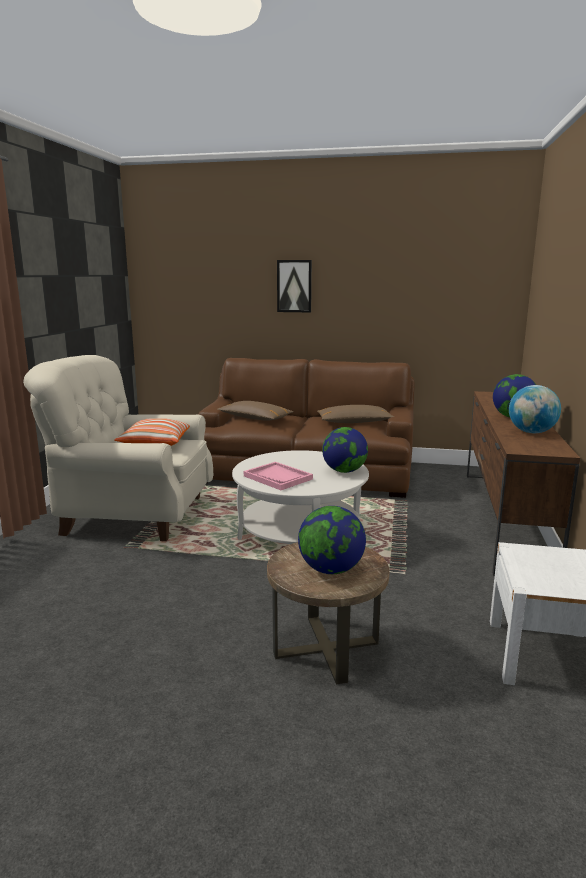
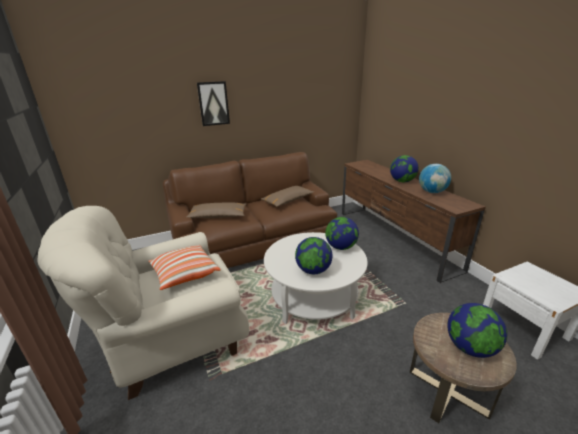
camera: 35 degrees left, 10 degrees up
(278, 477) = (313, 270): pink tray -> globe

